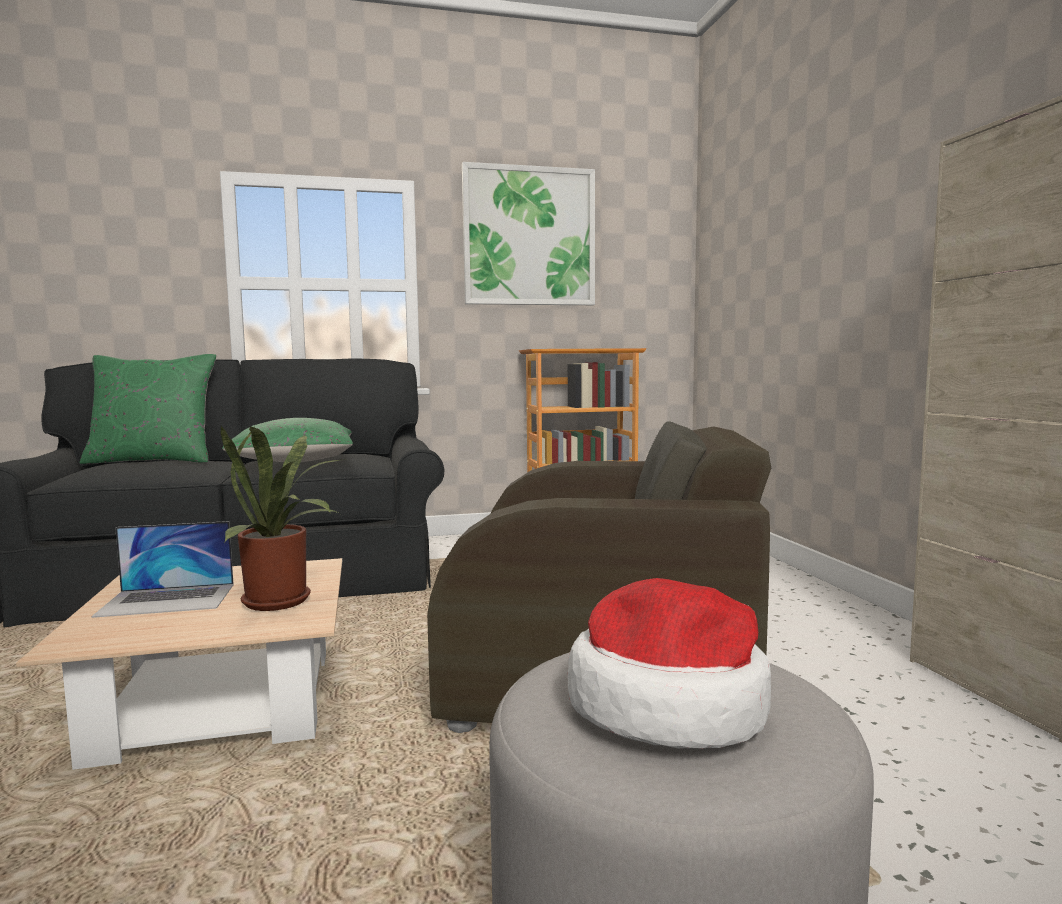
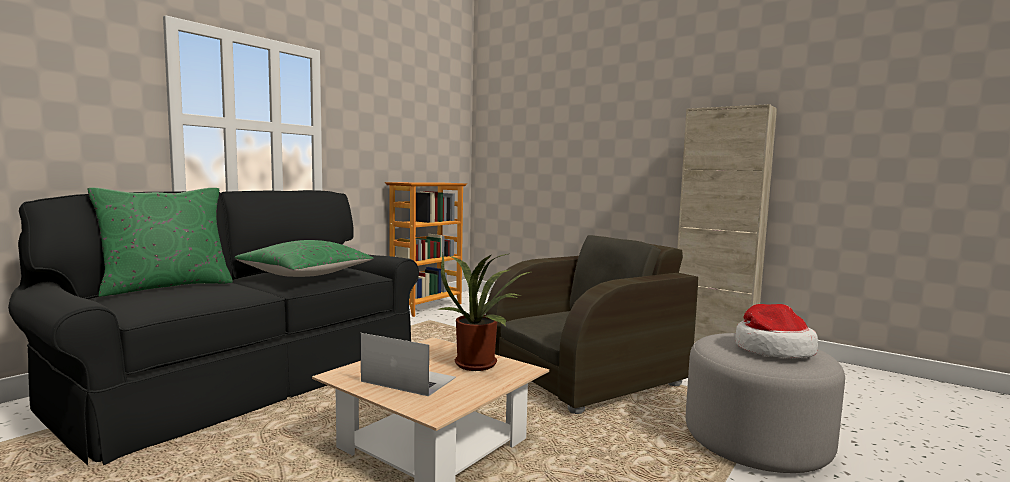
camera: 40 degrees left, 0 degrees up
(168, 600) = (408, 379): laptop -> laptop turned 105 degrees counterclockwise
(529, 236) = (389, 102): picture -> none

